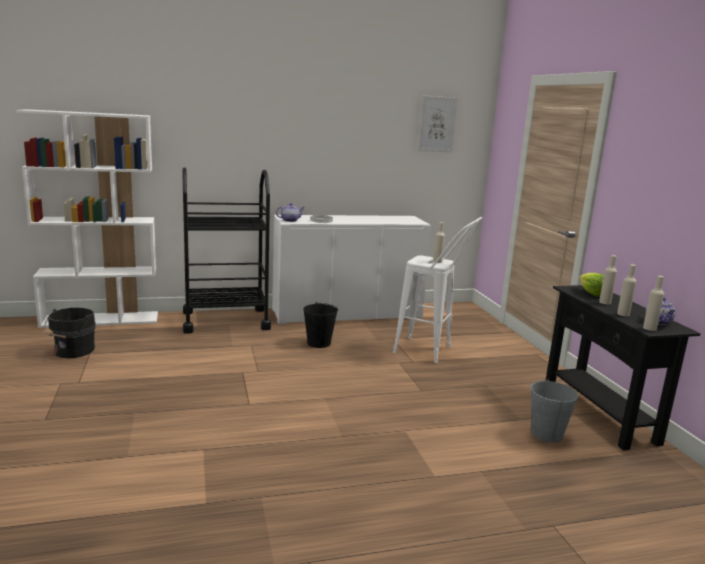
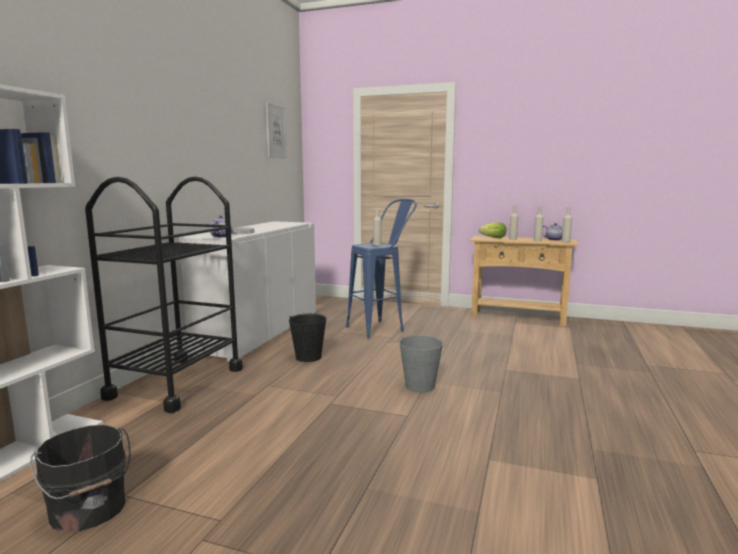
camera: 55 degrees left, 5 degrees down
(431, 352) = (382, 328): white stool -> blue stool
(547, 434) = (536, 335): grey bucket -> grey bucket (420, 386)
(598, 413) = (518, 317): black console table -> beige console table

